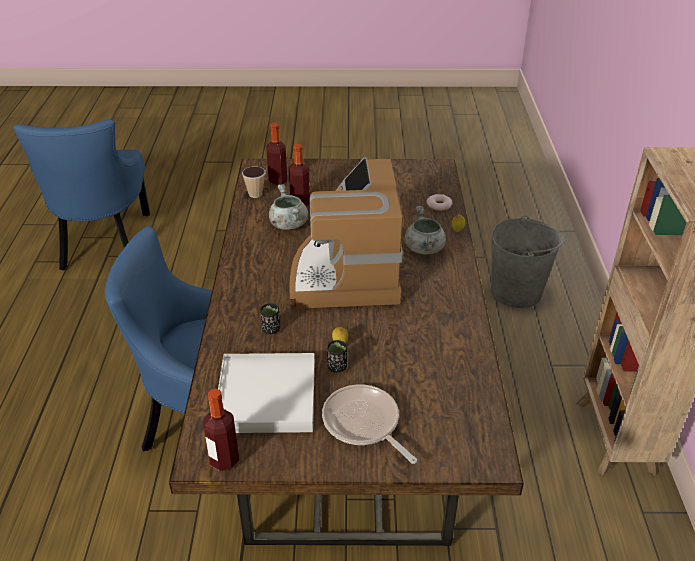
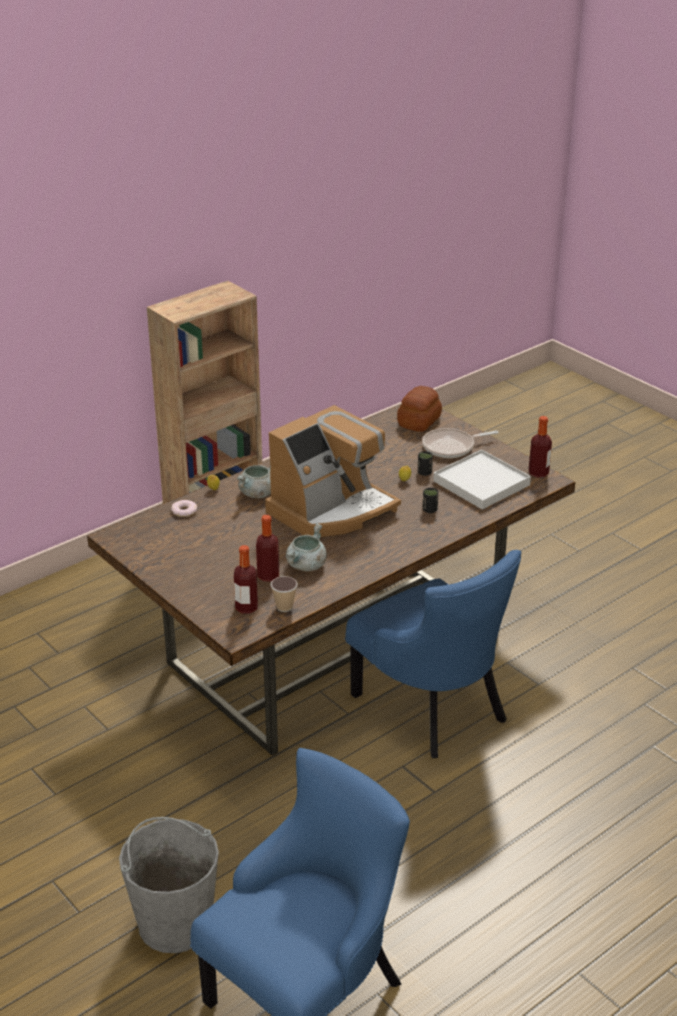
camera: 130 degrees left, 5 degrees down
(363, 423) = (451, 447): frying pan -> frying pan turned 60 degrees clockwise
(452, 437) = (420, 421): none -> bread
(516, 291) = (74, 626): grey bucket -> grey bucket (175, 922)

